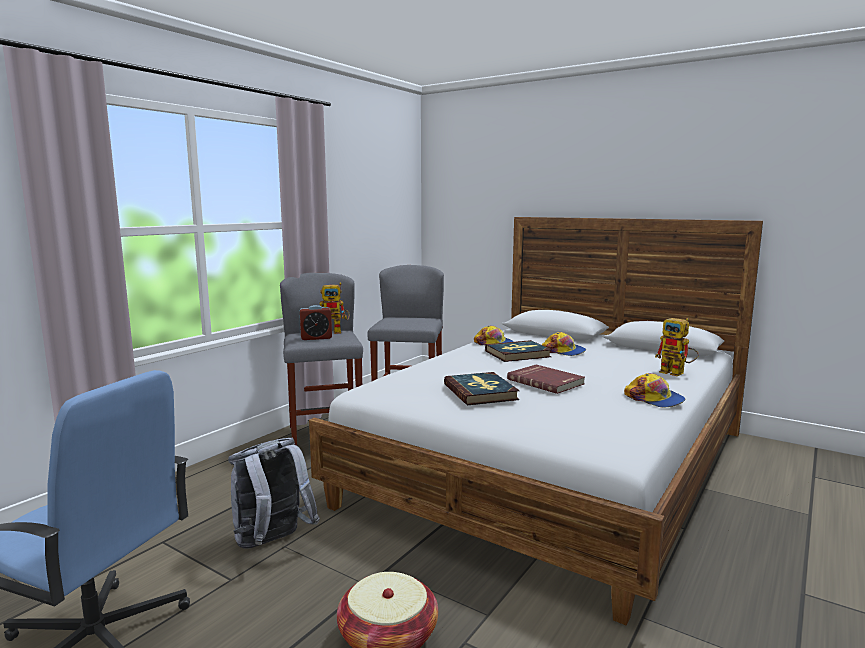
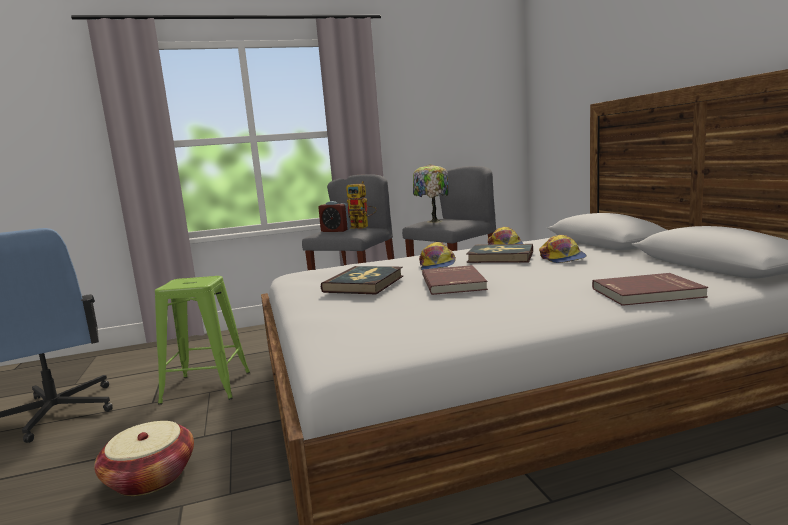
camera: 40 degrees right, 0 degrees up
(272, 543) = (207, 387): grey backpack -> green stool
(397, 321) = (433, 221): none -> table lamp
(654, 399) = (527, 315): cap -> cap (437, 265)
(677, 373) = (647, 293): toy robot -> red book

